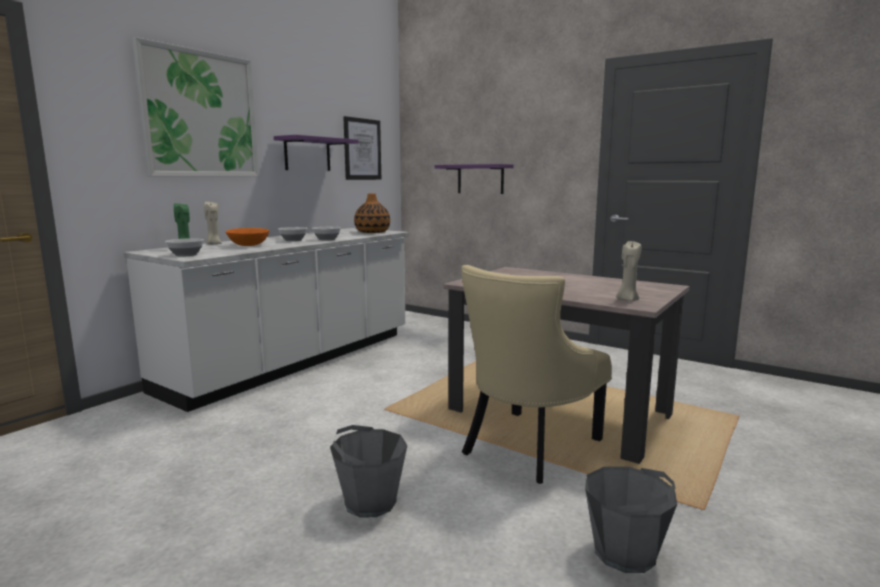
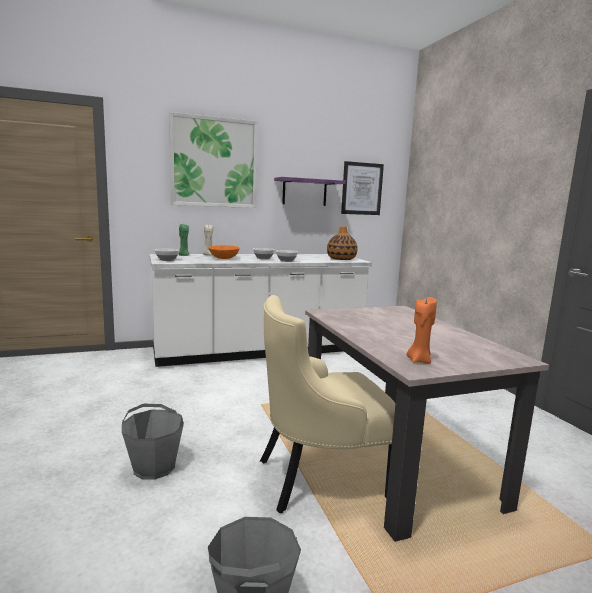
camera: 35 degrees right, 0 degrees up
(480, 179) = (459, 219): purple shelf -> none
(627, 300) = (419, 360): beige candle -> orange candle

